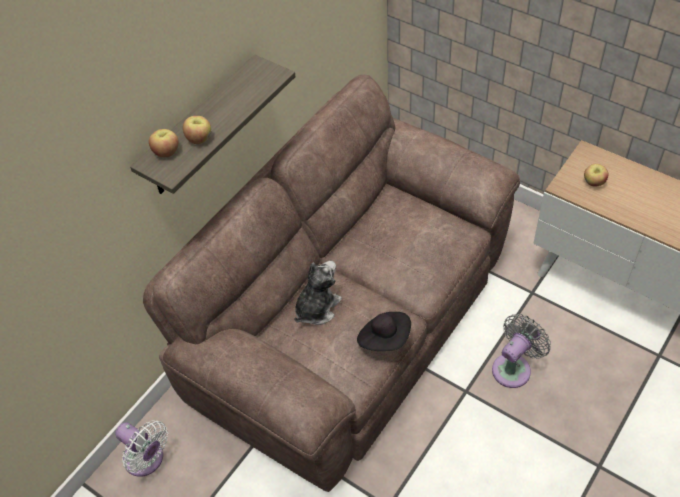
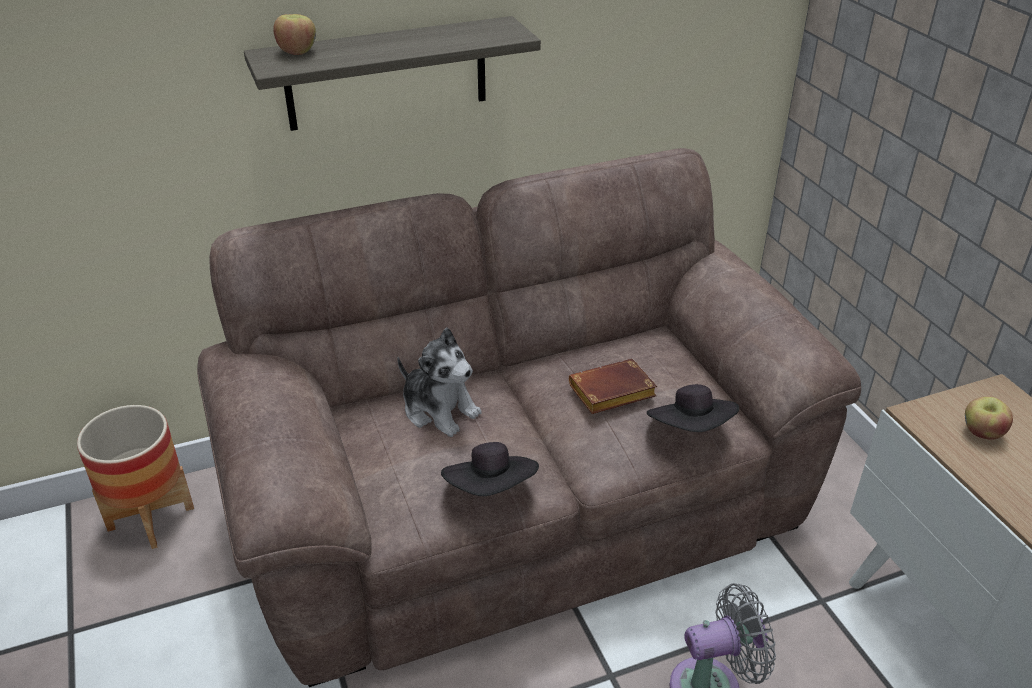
camera: 30 degrees right, 15 degrees down
(147, 460) = (151, 518): white fan -> planter
(199, 139) = (348, 53): apple -> none
(316, 308) = (439, 410): plush toy -> plush toy turned 60 degrees clockwise
(398, 247) = (610, 394): none -> brown book
(452, 247) = (691, 429): none -> black hat

